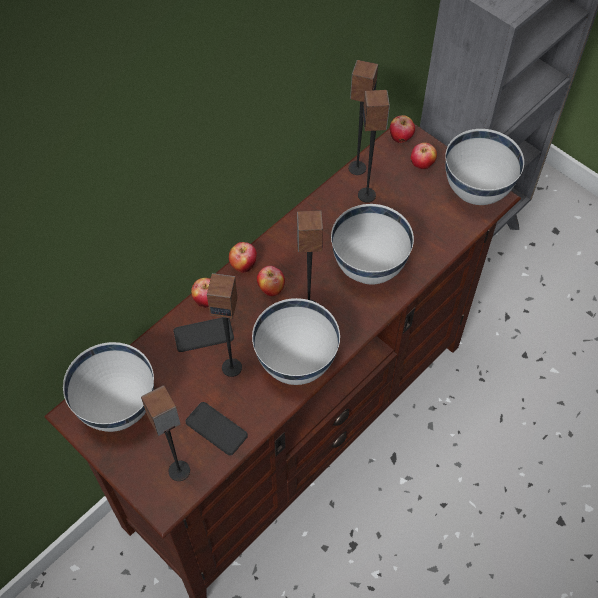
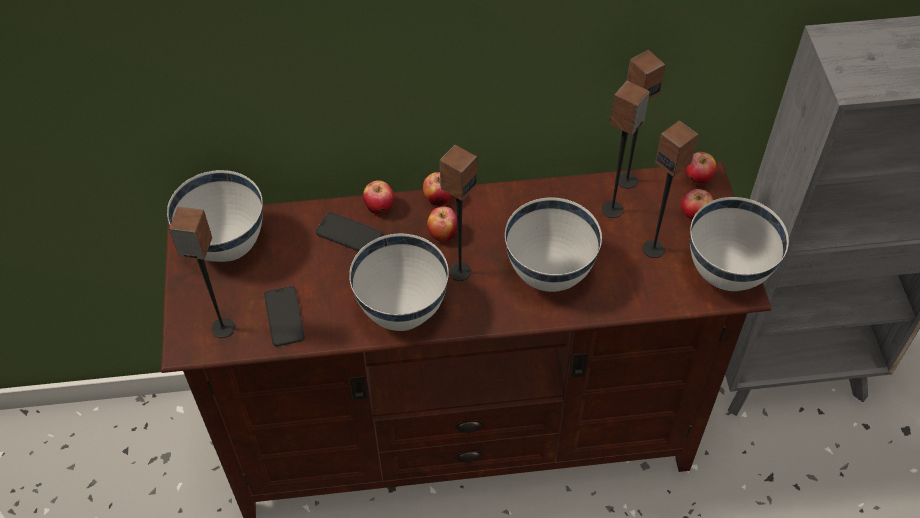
camera: 40 degrees right, 5 degrees down
(232, 367) = (346, 276): speaker -> speaker (654, 248)

